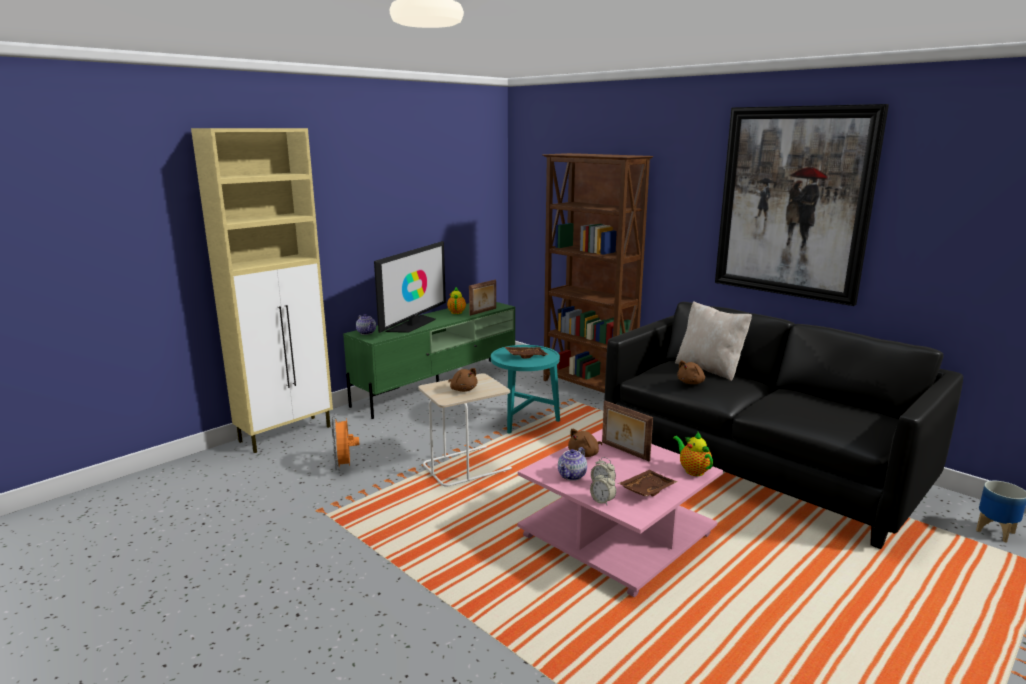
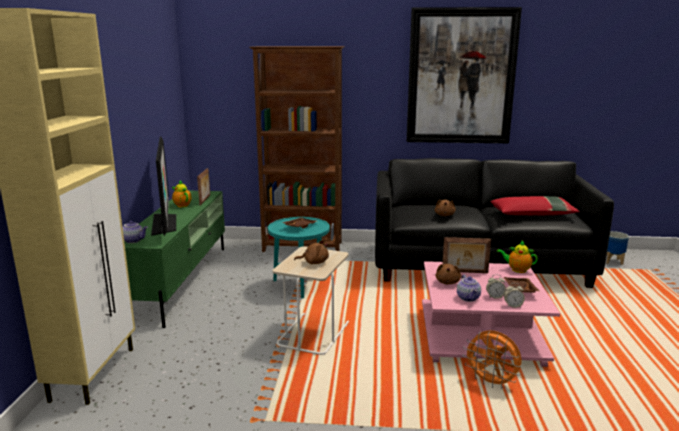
camera: 40 degrees left, 0 degrees up
(345, 467) = (211, 376): orange fan -> orange fan (491, 382)
(709, 369) = (435, 205): beige pillow -> none
(817, 412) = (533, 214): none -> red pillow

